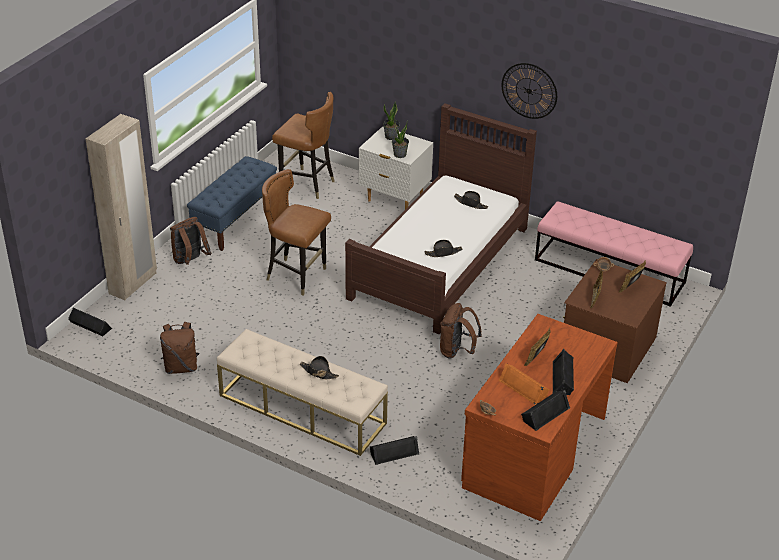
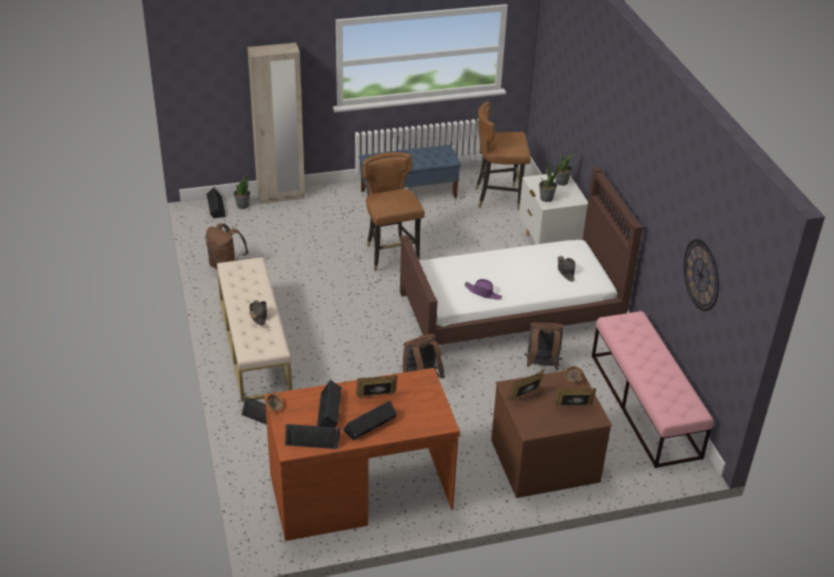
camera: 45 degrees right, 0 degrees up
(111, 310) = (242, 205): none -> potted plant
(190, 261) = (337, 203): brown backpack -> brown backpack (541, 366)
(307, 184) = (498, 198): brown chair -> brown chair turned 105 degrees clockwise
(443, 252) = (483, 293): black hat -> purple hat
(524, 387) = (330, 410): orange speaker -> black speaker
(529, 91) = (647, 181): wall clock -> wall clock (701, 275)

